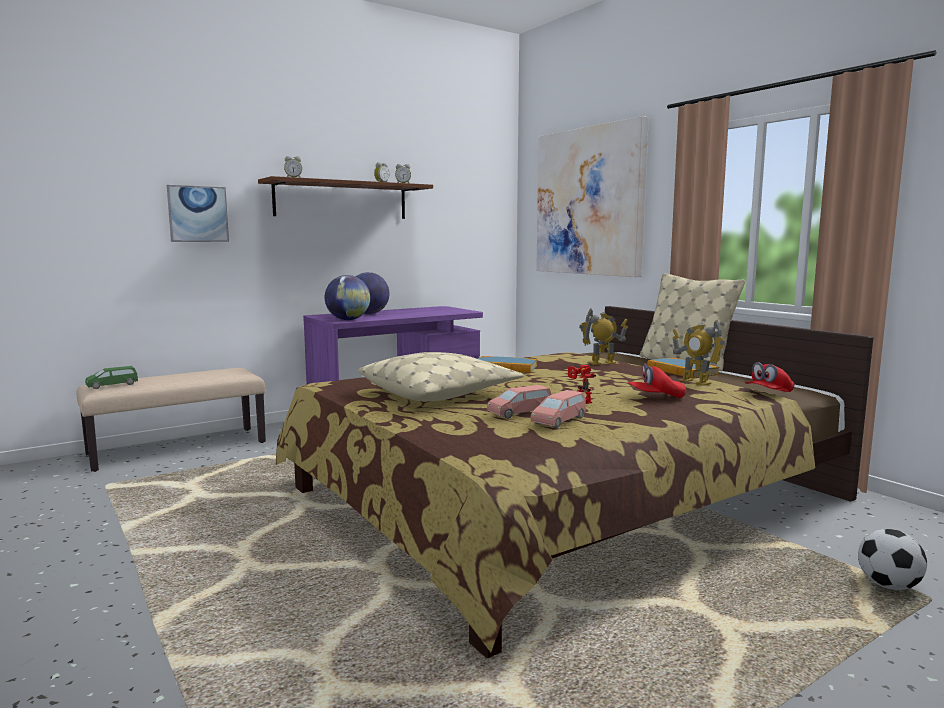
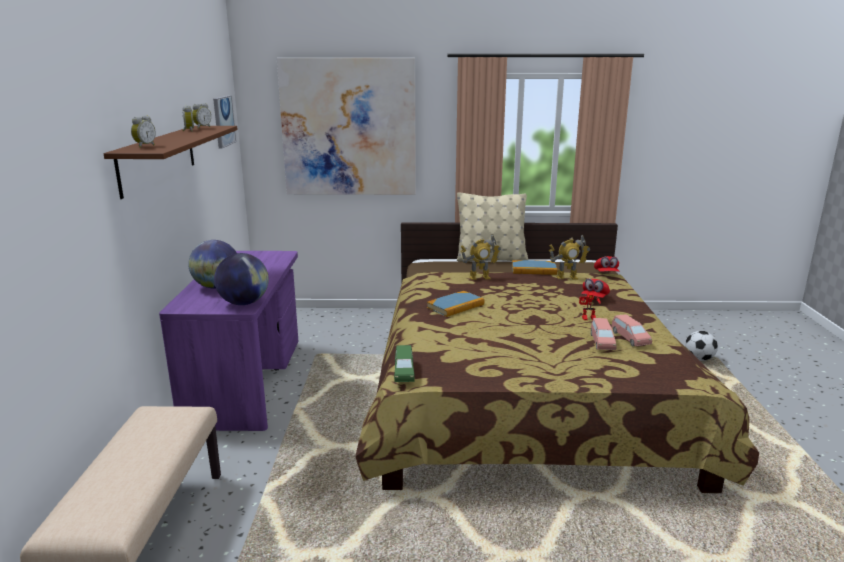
camera: 55 degrees left, 10 degrees up
(112, 385) = (107, 511): green toy car -> green toy car (404, 372)
(198, 214) = (67, 223): picture -> picture (223, 121)
(440, 393) = (517, 348): beige pillow -> none
(602, 363) = (479, 278): toy robot -> toy robot turned 120 degrees counterclockwise

